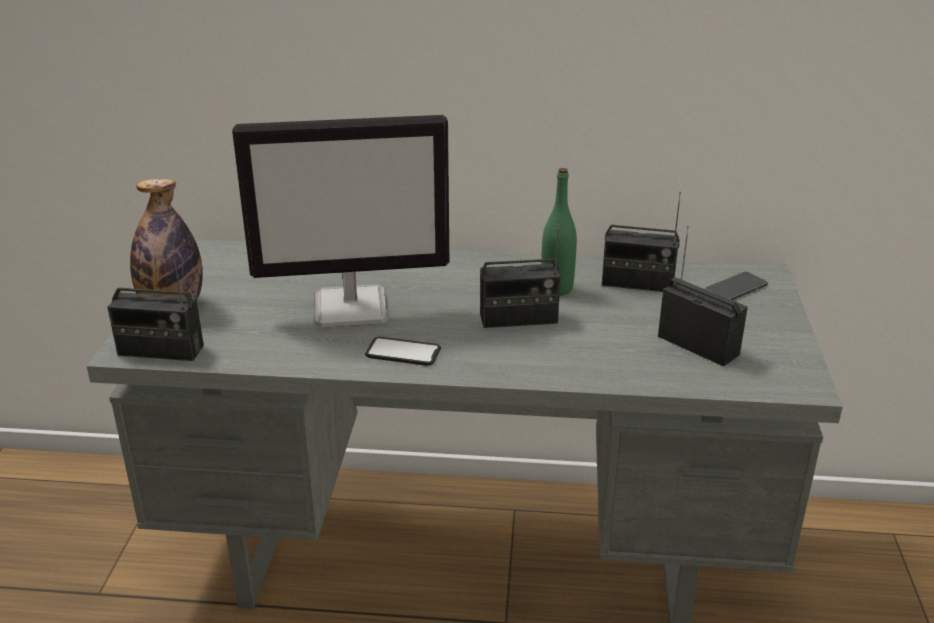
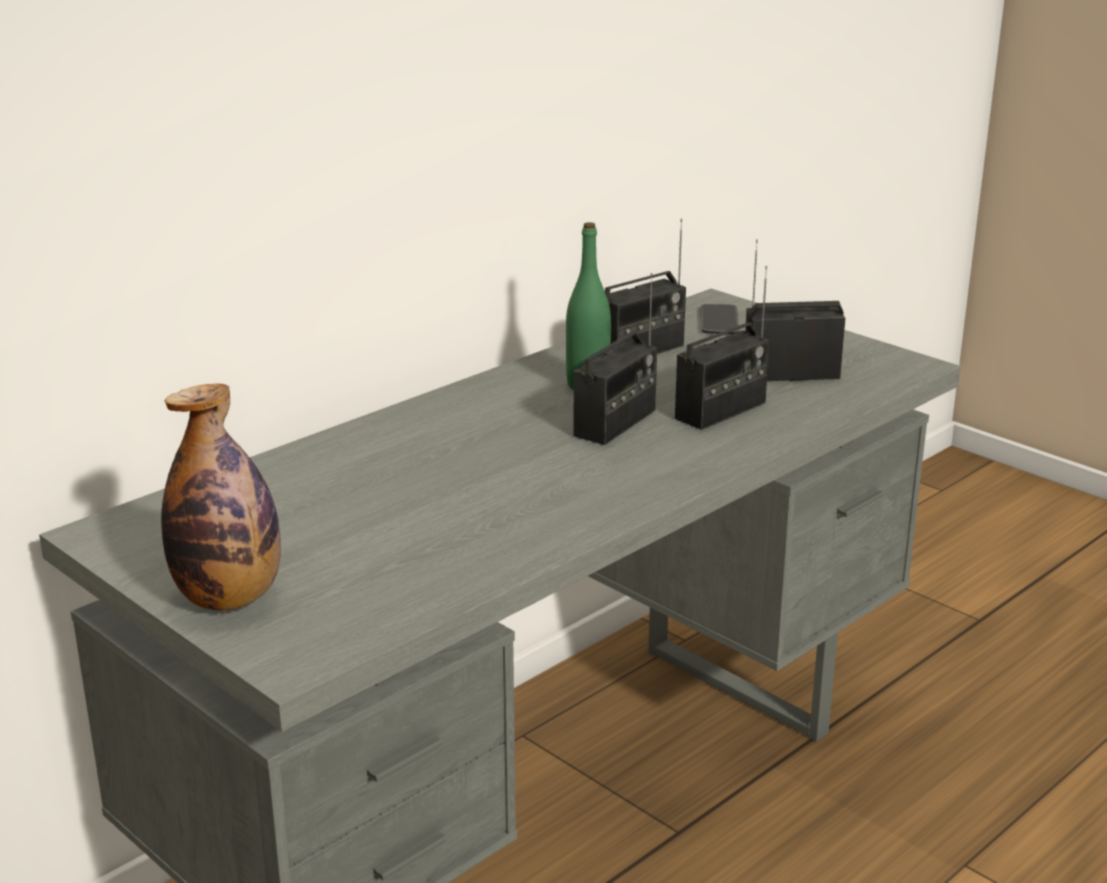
camera: 50 degrees left, 5 degrees down
(160, 350) = (333, 639): radio -> radio (721, 411)
(352, 308) = (440, 492): monitor -> none
(403, 352) = (586, 500): phone -> none

